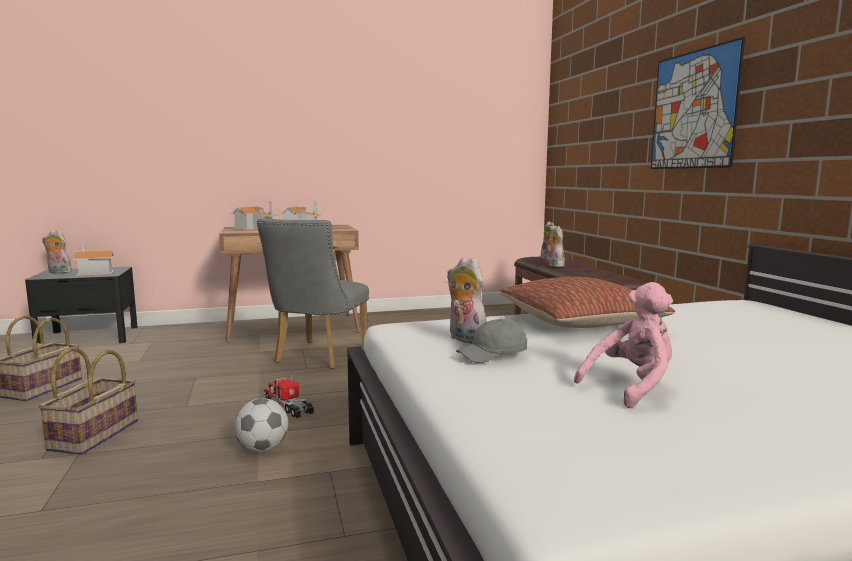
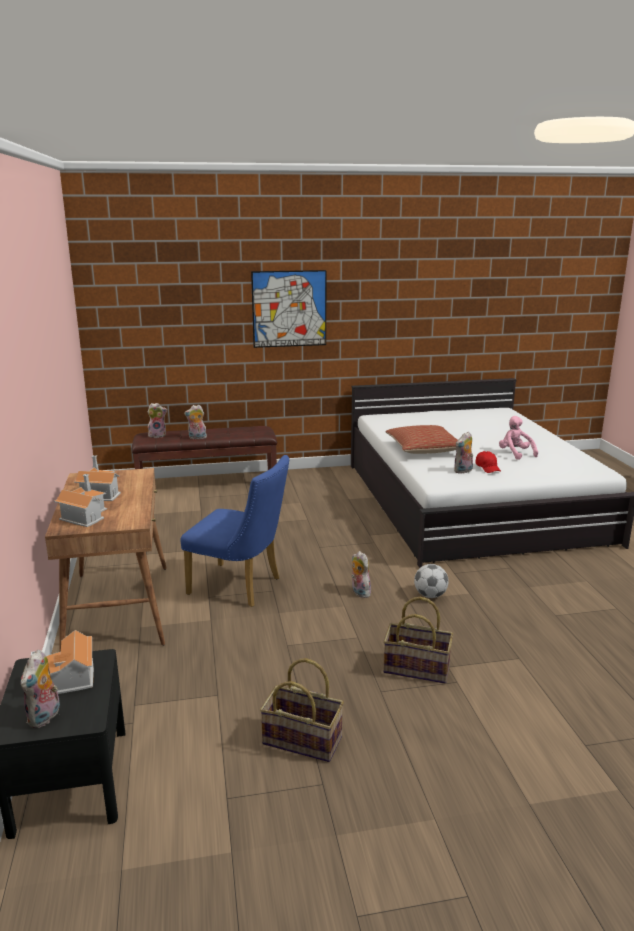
camera: 85 degrees left, 10 degrees up
(288, 405) = (359, 592): toy truck -> plush toy
(317, 357) = (241, 587): grey chair -> blue chair
(493, 355) = (488, 468): grey cap -> red cap

